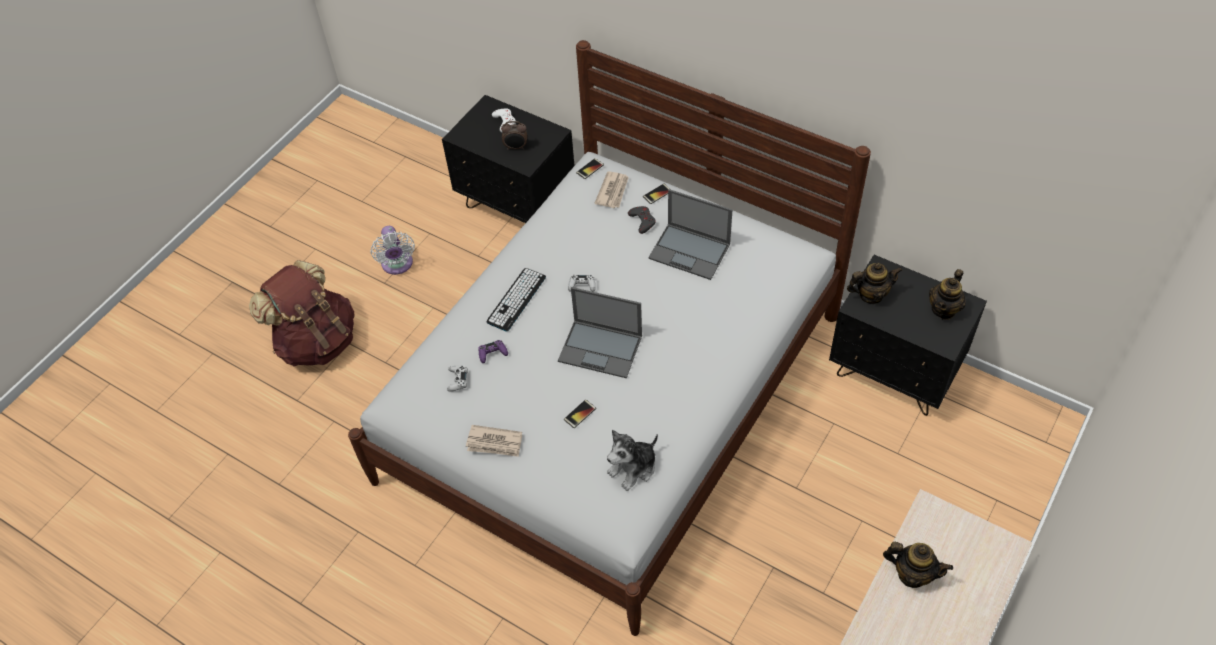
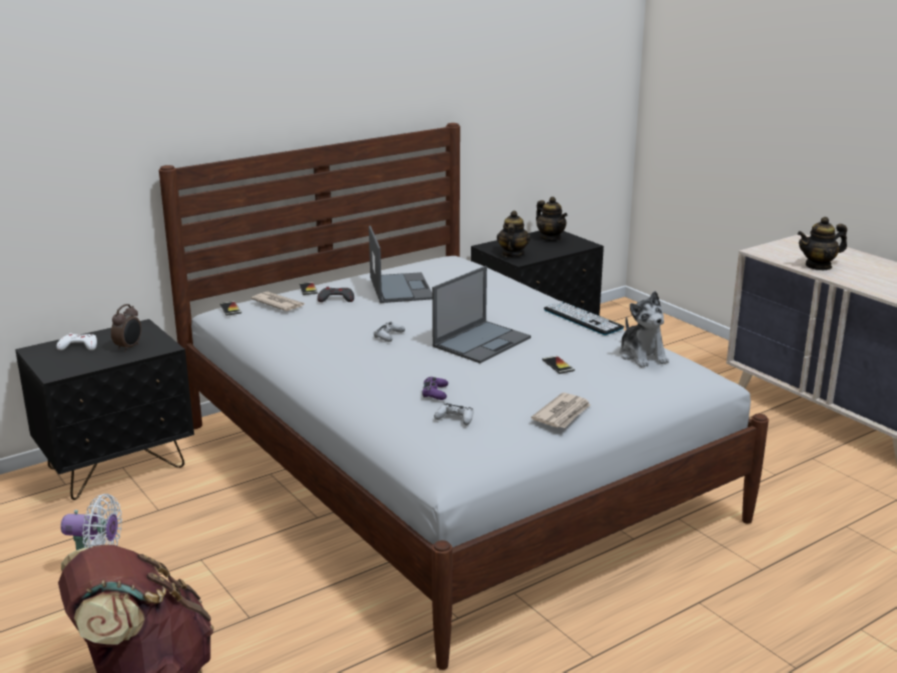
camera: 70 degrees left, 30 degrees down
(516, 299) = (371, 368): keyboard -> keyboard (582, 319)
(690, 251) = (400, 288): laptop -> laptop turned 60 degrees counterclockwise
(912, 574) = (818, 266): teapot -> teapot turned 150 degrees counterclockwise

